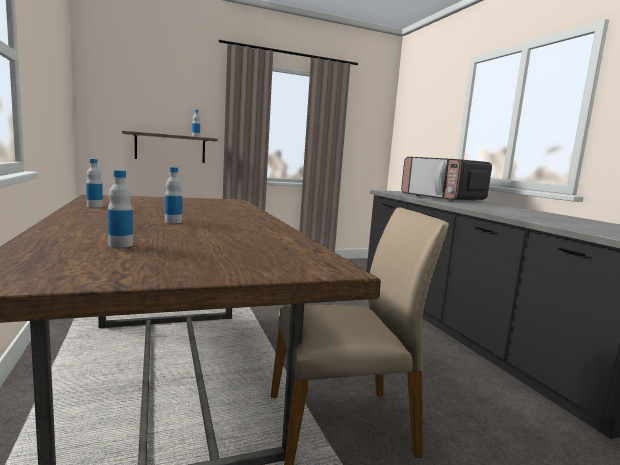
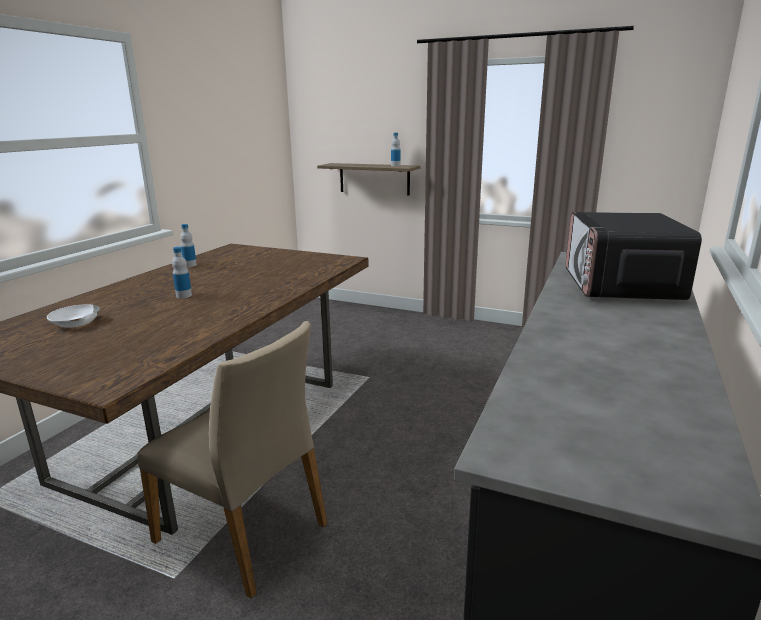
camera: 45 degrees right, 10 degrees up
(120, 245) = (74, 323): bottle -> white bowl

